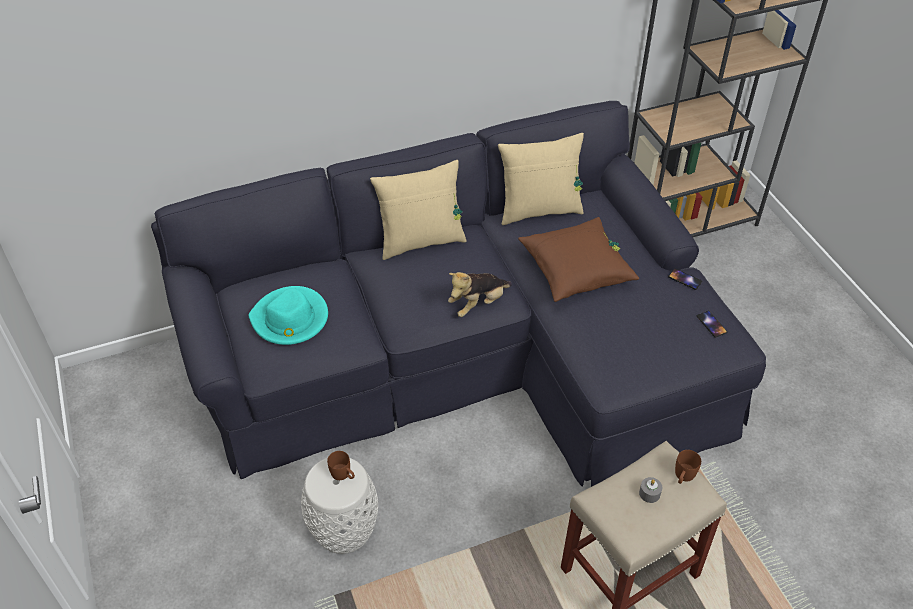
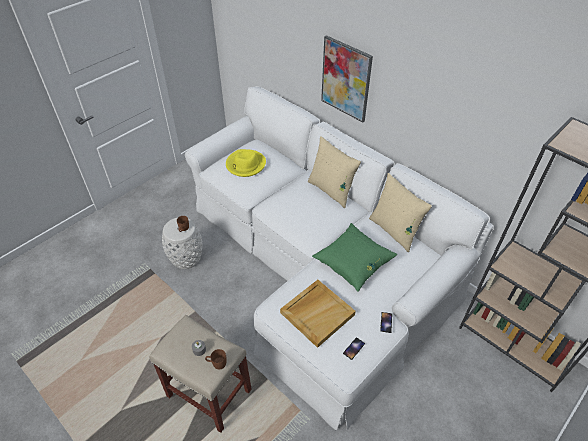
camera: 65 degrees right, 0 degrees up
(290, 319) = (245, 165): turquoise hat -> yellow hat
(338, 77) = (346, 79): none -> picture
(471, 355) = (319, 267): black sofa -> white sofa
(478, 304) = (302, 230): plush toy -> none
(576, 271) = (353, 263): brown pillow -> green pillow
(644, 338) = (317, 313): none -> beige tray

